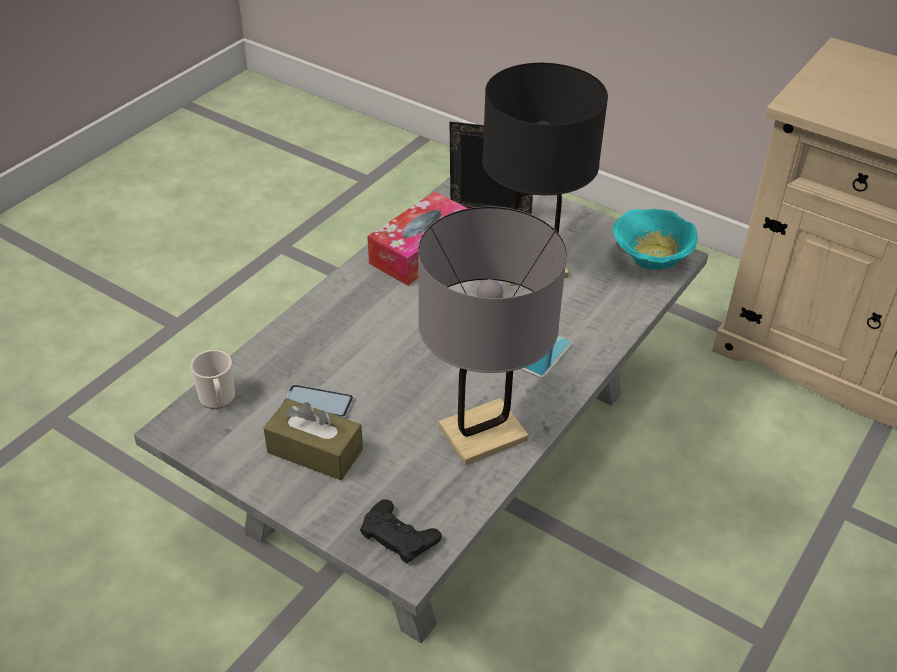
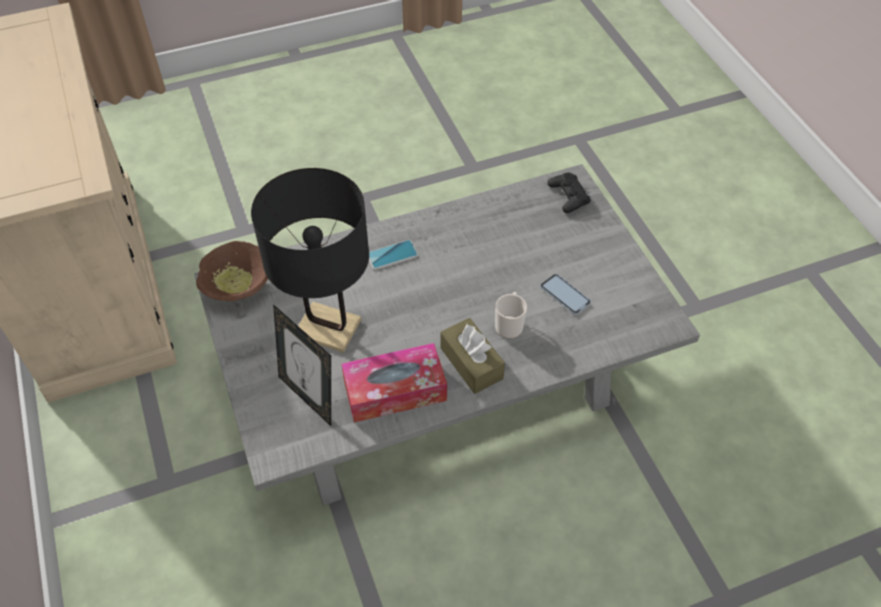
camera: 145 degrees left, 10 degrees up
(218, 399) = (631, 331): mug -> mug (509, 325)
(315, 451) = (586, 264): brown tissue box -> brown tissue box (471, 363)
(483, 433) = (477, 226): grey table lamp -> none
(650, 259) = (238, 289): turquoise bowl -> brown bowl

